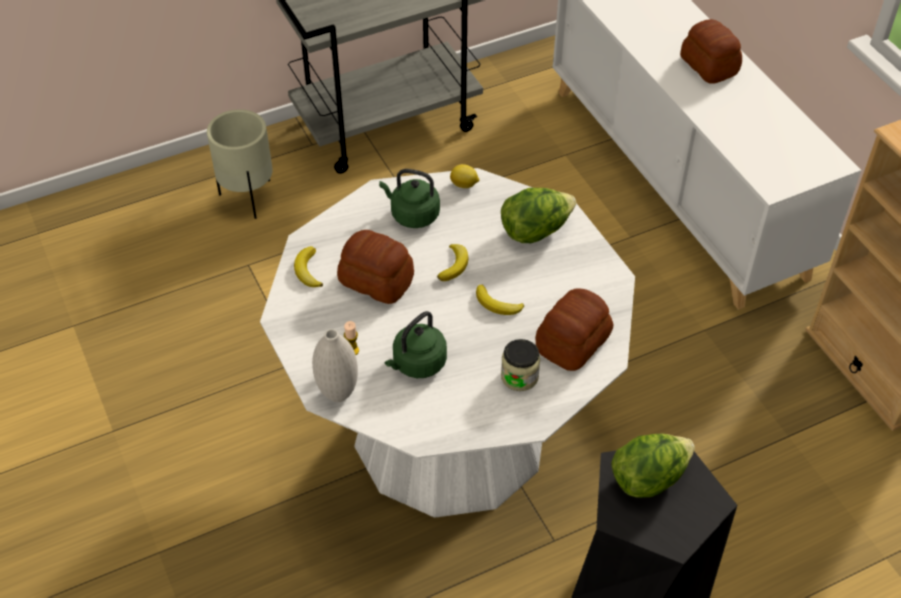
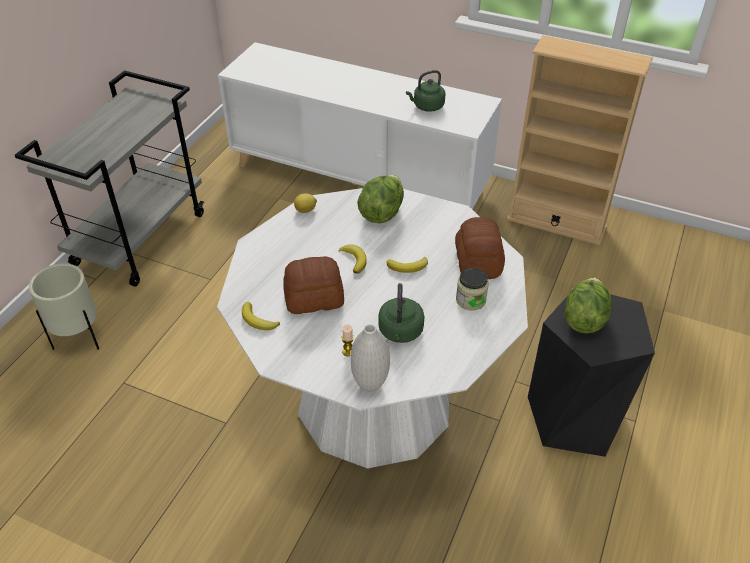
camera: 40 degrees left, 5 degrees down
(412, 215) = (292, 246): green kettle -> green kettle (427, 106)
(708, 66) = (363, 84): bread -> none

